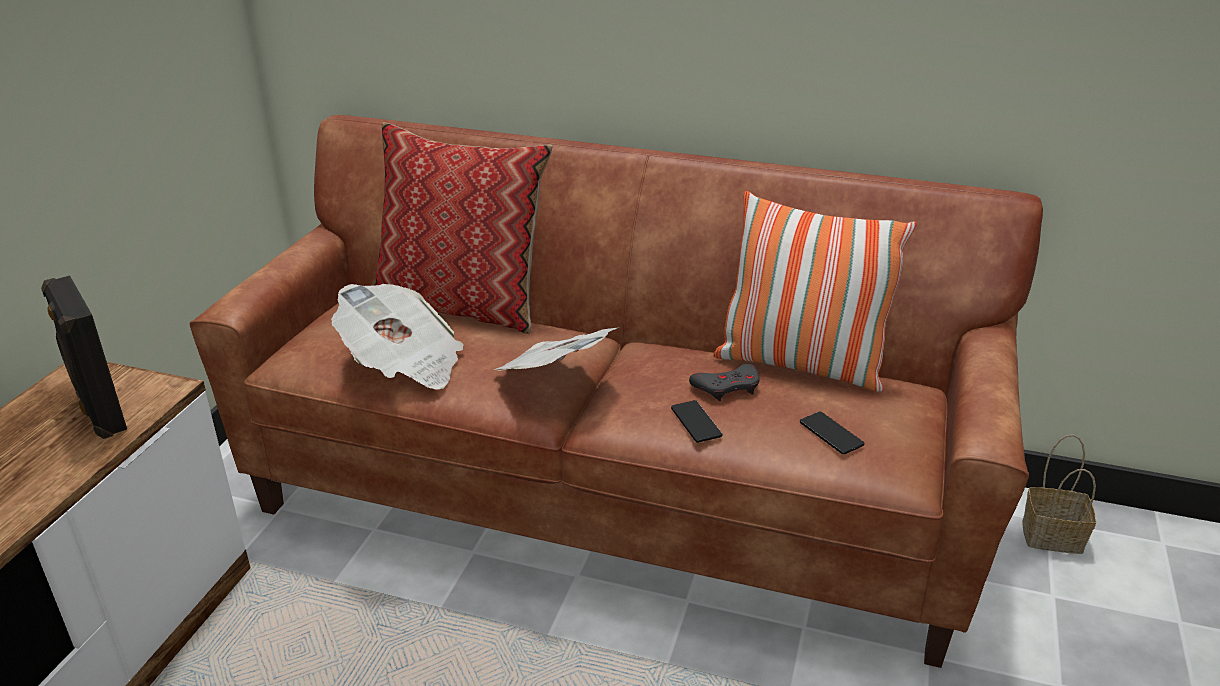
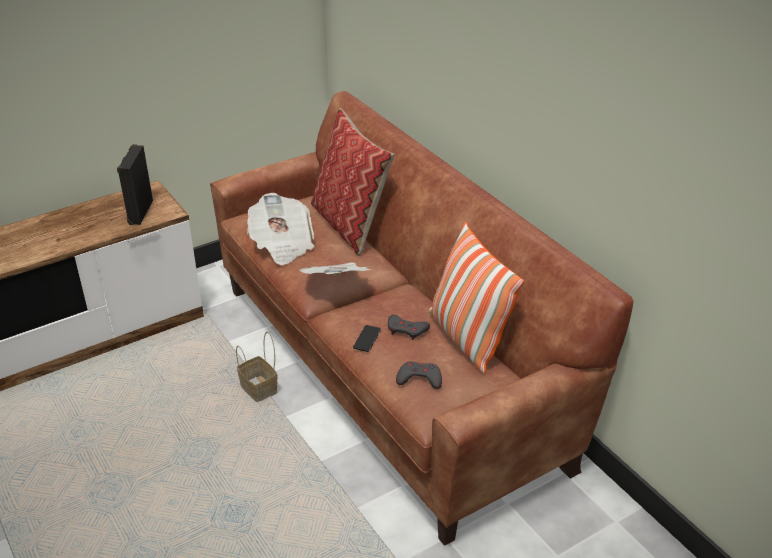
camera: 40 degrees right, 5 degrees up
(831, 434) = (419, 378): phone -> grey game controller
(1054, 536) = (607, 531): basket -> basket (260, 389)

